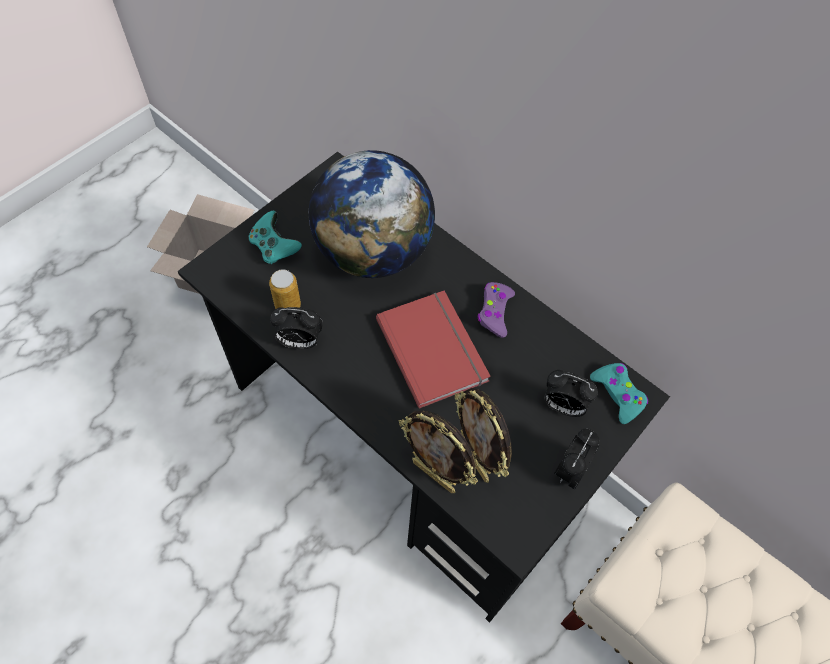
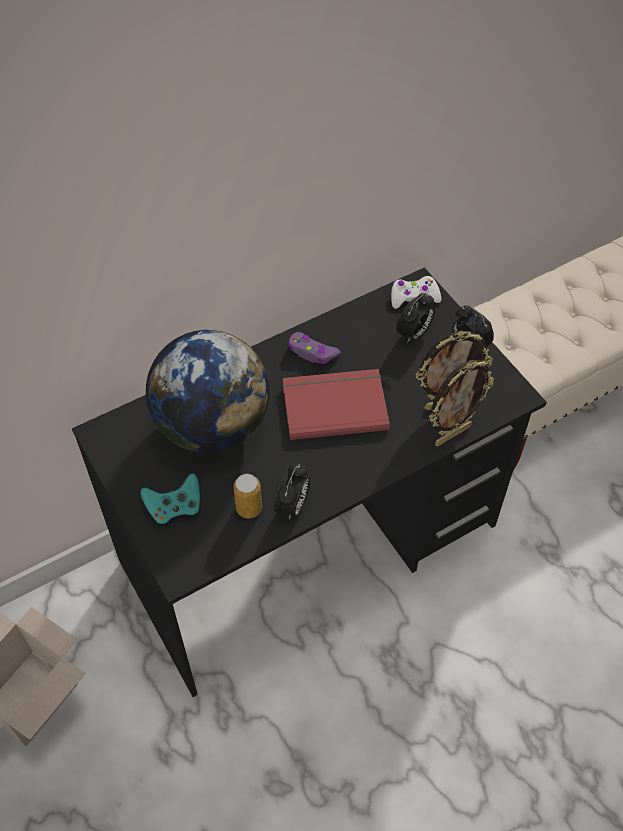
camera: 70 degrees left, 5 degrees down
(618, 394) = (414, 297): turquoise game controller -> white game controller

